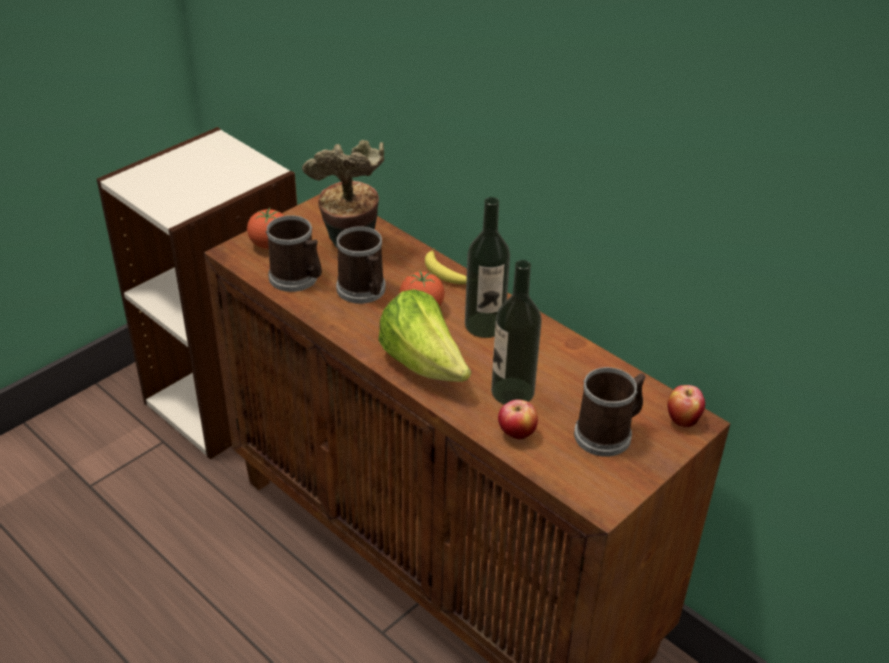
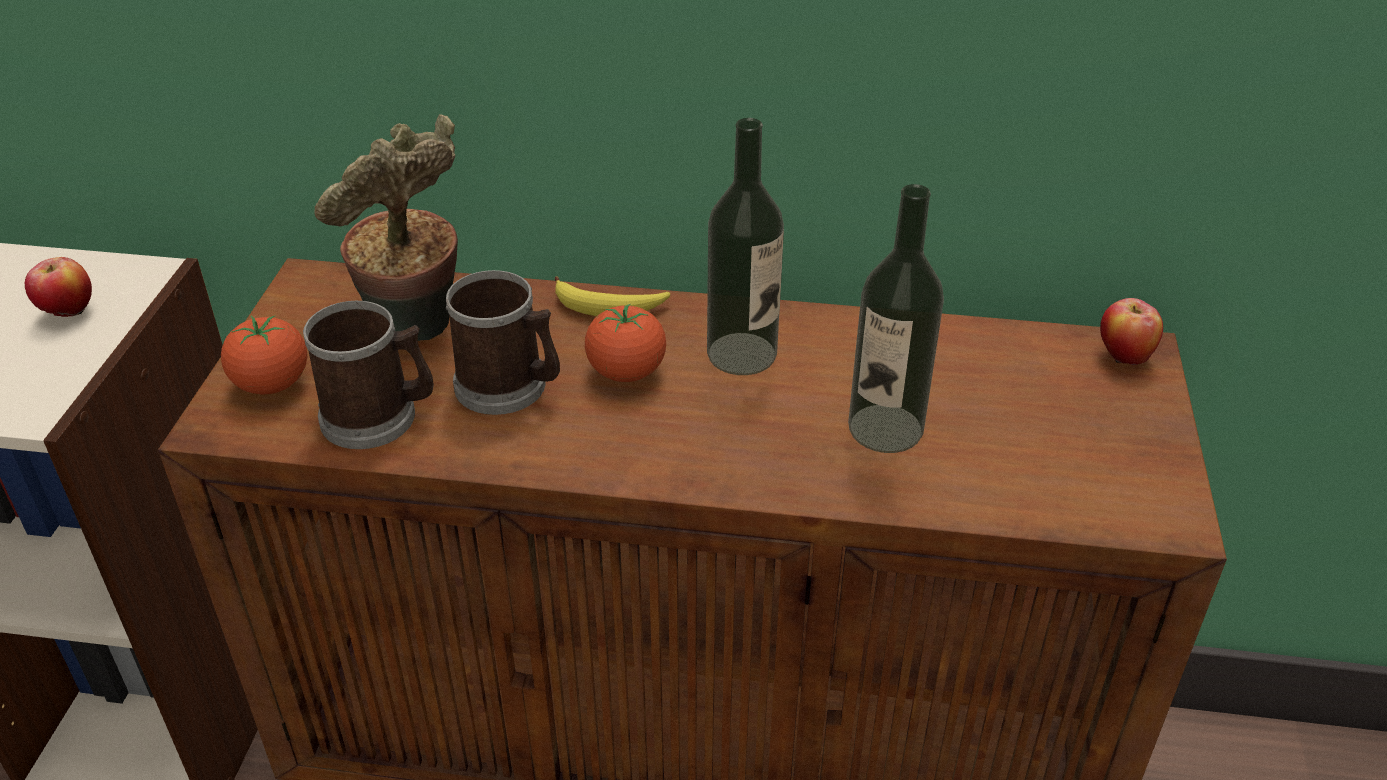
camera: 35 degrees left, 0 degrees up
(424, 364) = (721, 451): lettuce -> none
(516, 435) = (961, 486): apple -> apple (68, 313)
(608, 433) = (1065, 421): mug -> none

